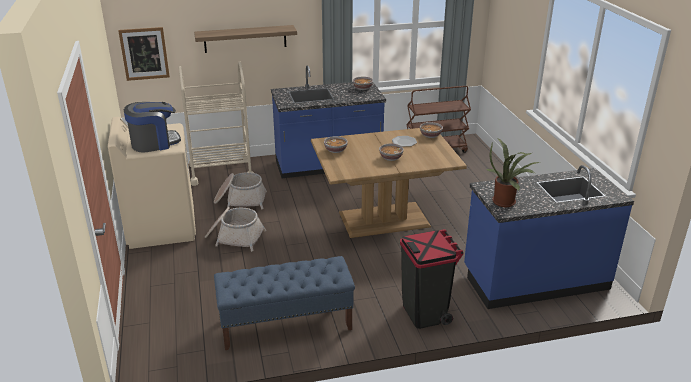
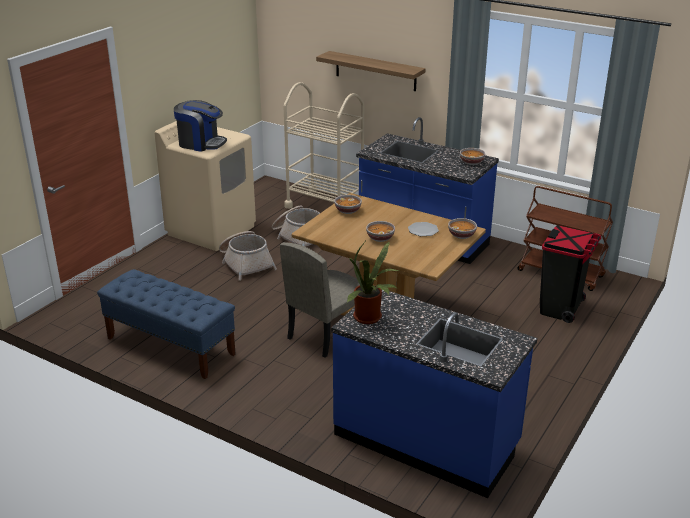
camera: 45 degrees right, 0 degrees up
(144, 53) = (285, 62): picture -> none
(374, 253) = (326, 333): none -> beige chair
(425, 312) = (279, 403): black trash can -> black trash can (560, 308)

